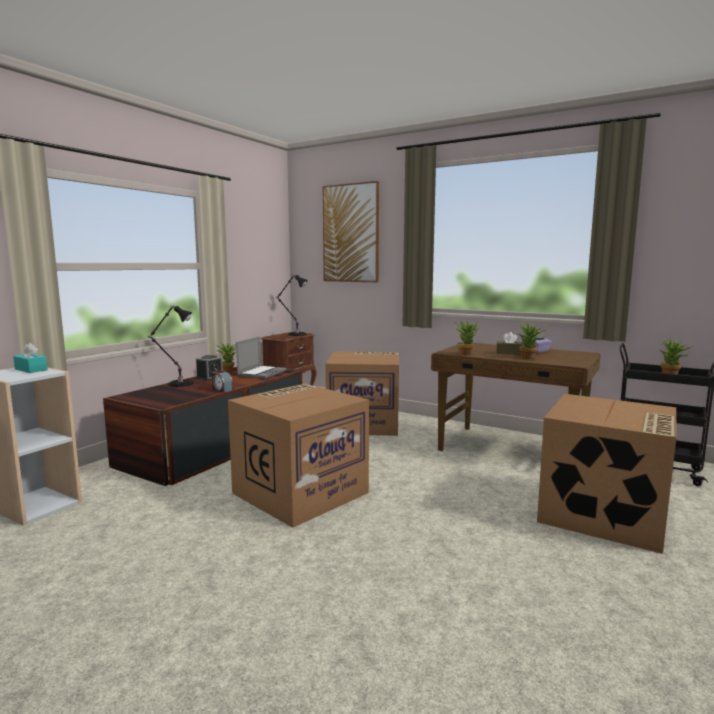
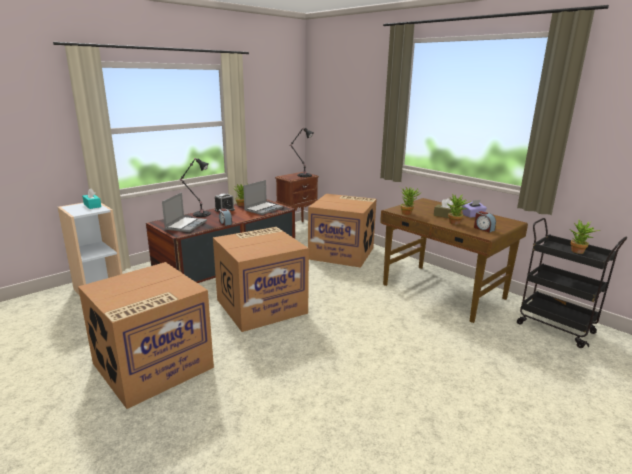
camera: 15 degrees right, 10 degrees up
(167, 396) = (186, 225): none -> laptop
(351, 233) = (348, 95): picture -> none
(564, 360) = (483, 229): none -> alarm clock
(604, 514) = (475, 359): cardboard box -> cardboard box (152, 366)

